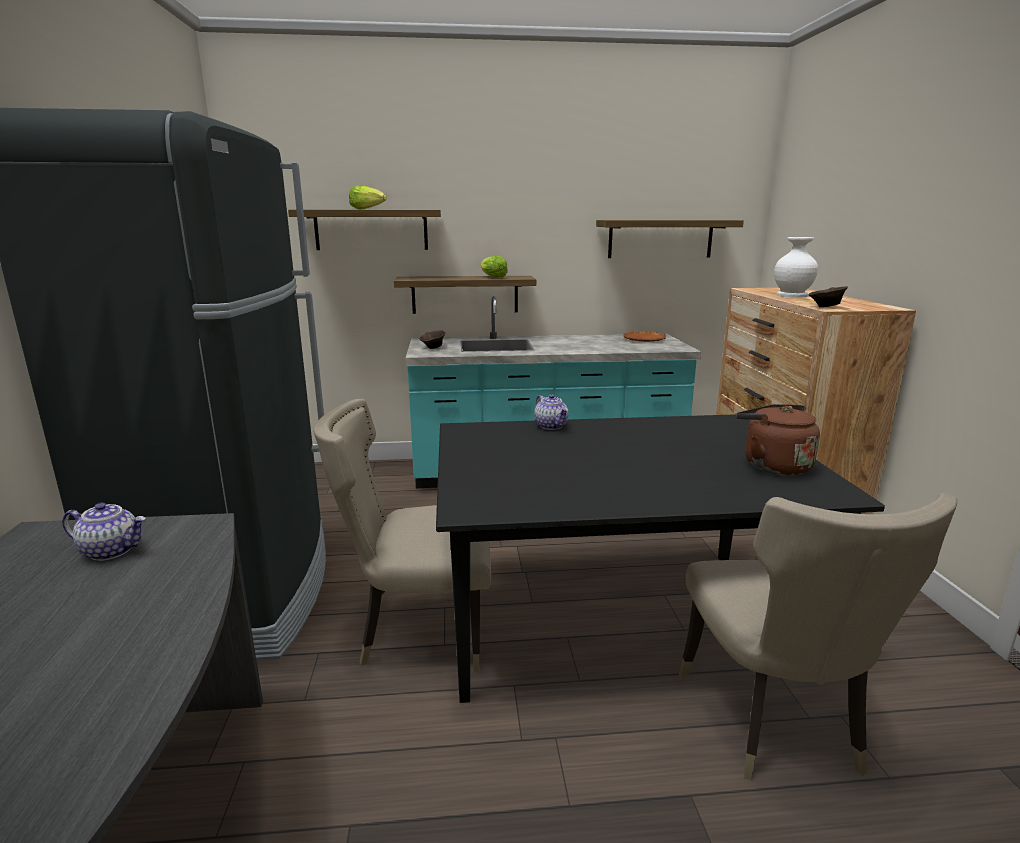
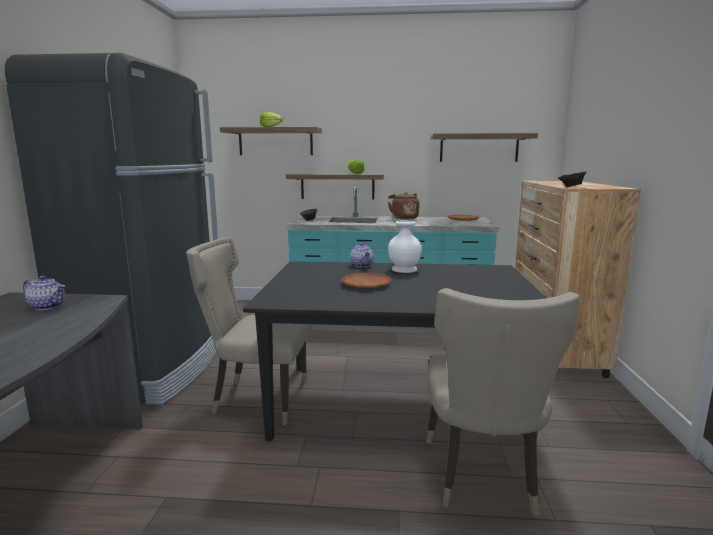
camera: 10 degrees right, 5 degrees down
(584, 463) = (366, 284): none -> brown plate
(772, 465) = (501, 291): brown kettle -> brown kettle (403, 218)
(791, 295) = (559, 183): white vase -> white vase (403, 269)

